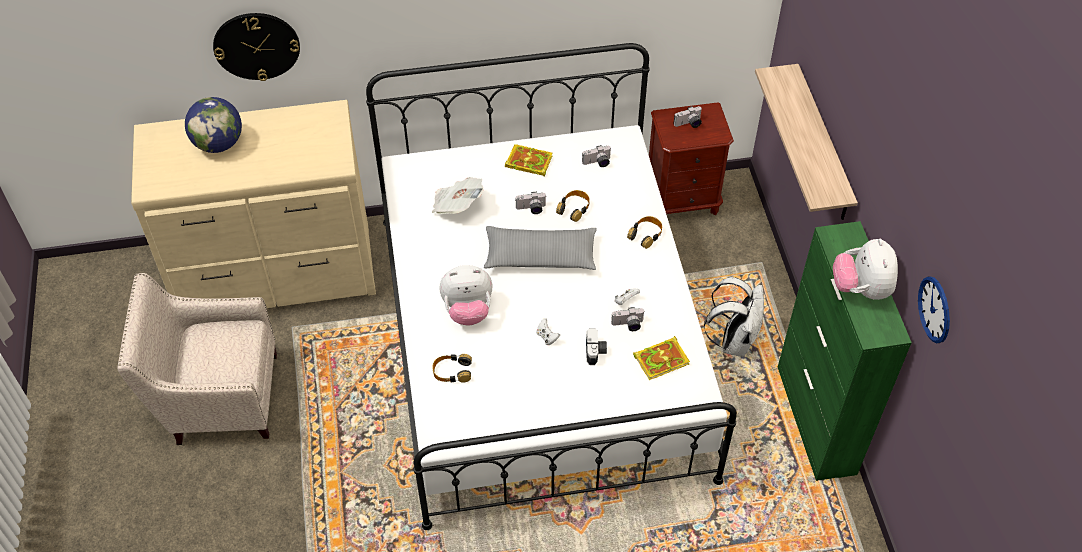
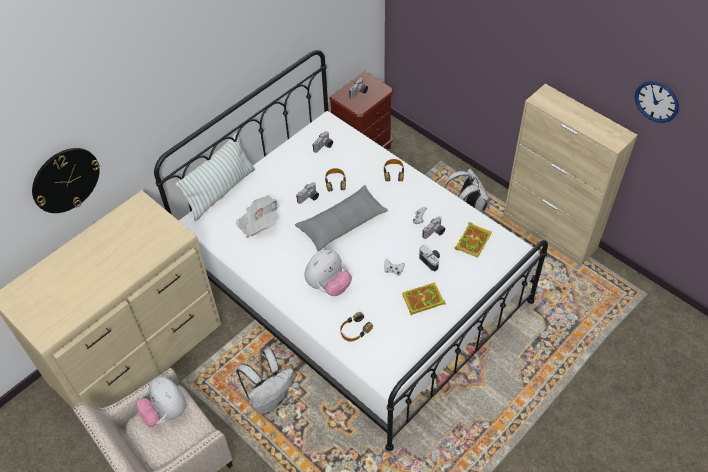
camera: 35 degrees left, 0 degrees up
(219, 144) = (72, 272): globe -> none
(356, 398) = (269, 398): none -> white backpack
(450, 150) = (221, 191): none -> pillow
(527, 162) = (279, 171): book -> book (422, 300)
(816, 420) = (549, 232): green cabinet -> beige cabinet
(822, 145) = (476, 54): shelf -> none
(861, 289) = (583, 120): plush toy -> plush toy (165, 412)

